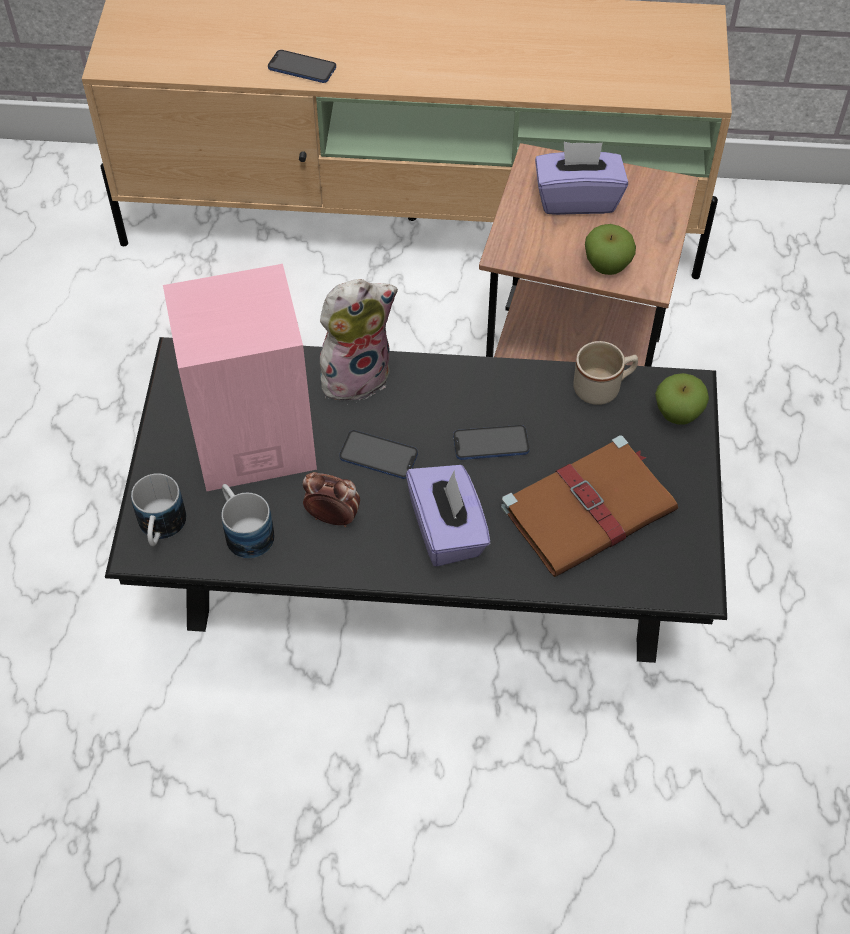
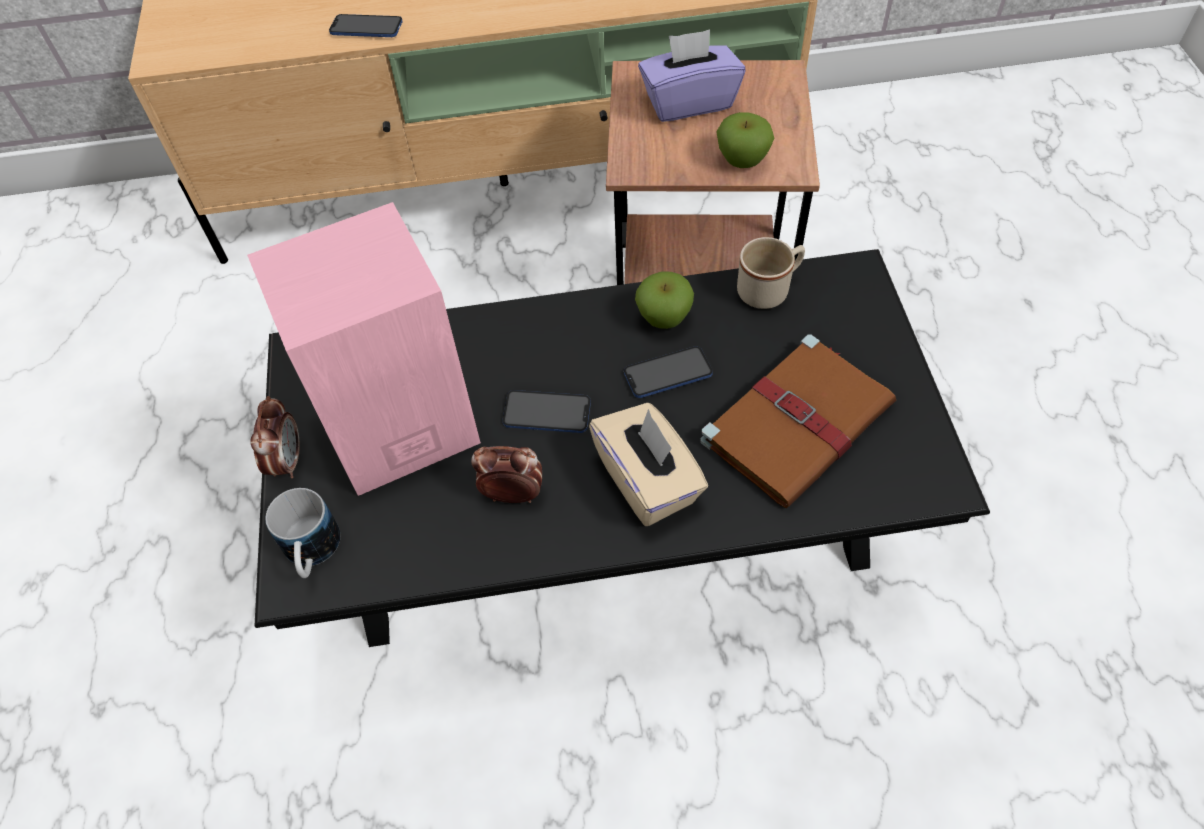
camera: 10 degrees left, 0 degrees up
(154, 450) = (287, 461): none -> alarm clock
(244, 530) = (413, 532): mug -> none
(356, 374) = (498, 329): plush toy -> none
(447, 530) = (648, 481): purple tissue box -> beige tissue box
(677, 414) = (856, 301): apple -> apple (664, 318)

